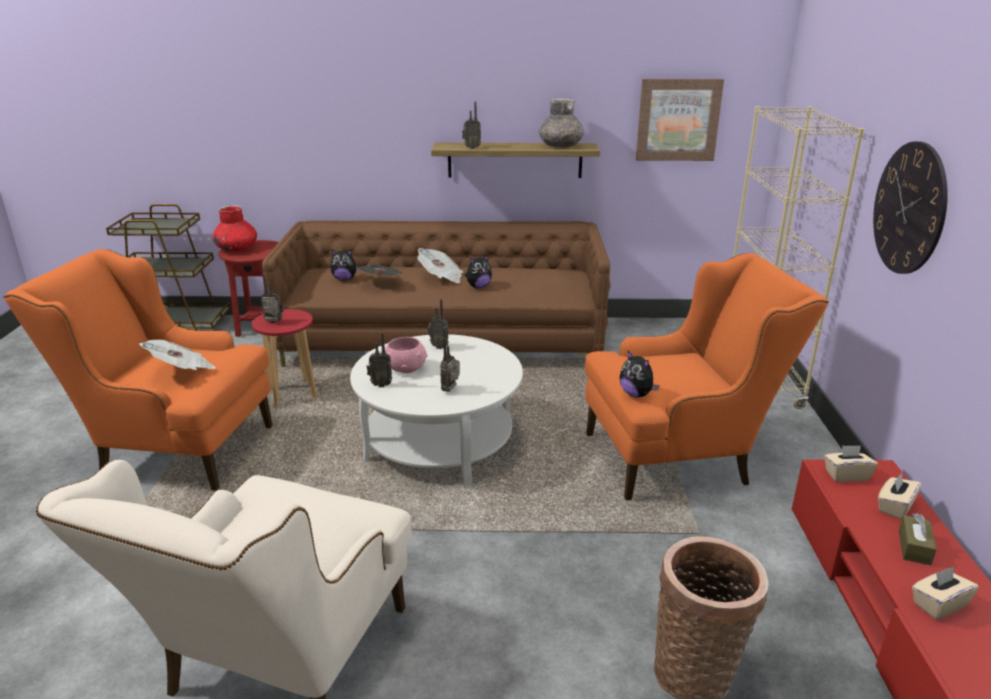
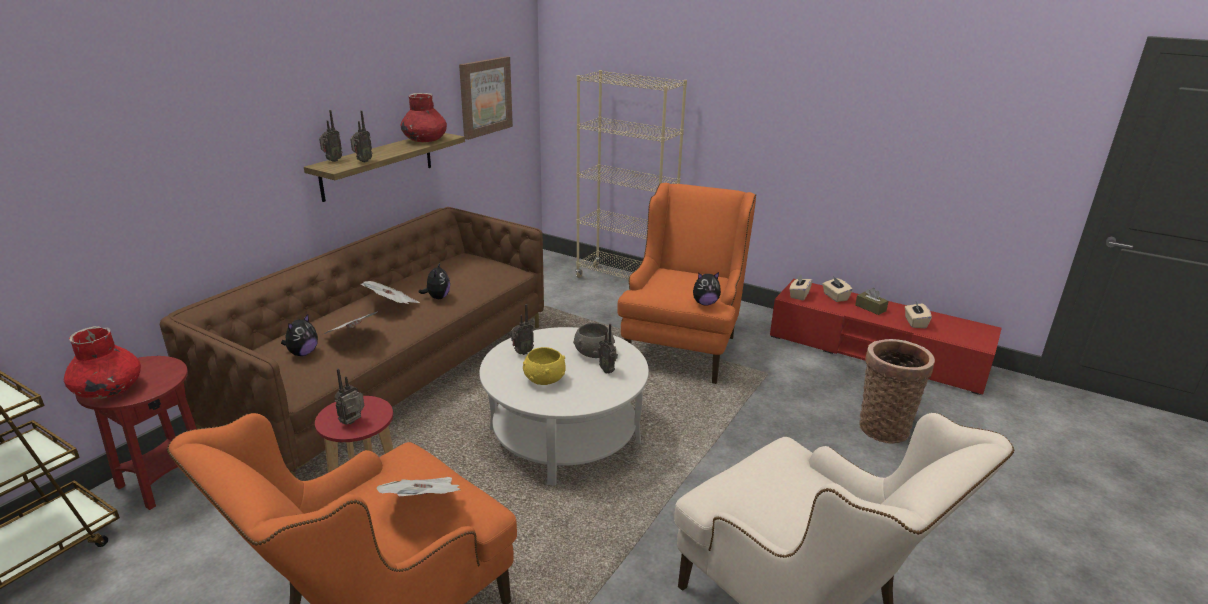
camera: 60 degrees left, 0 degrees up
(380, 385) = (561, 400): radio -> radio (332, 161)
(406, 368) = (544, 379): pink bowl -> yellow bowl
(476, 375) = (593, 353): none -> grey bowl
(561, 146) = (425, 140): grey vase -> red vase
(909, 208) = (751, 125): wall clock -> none

